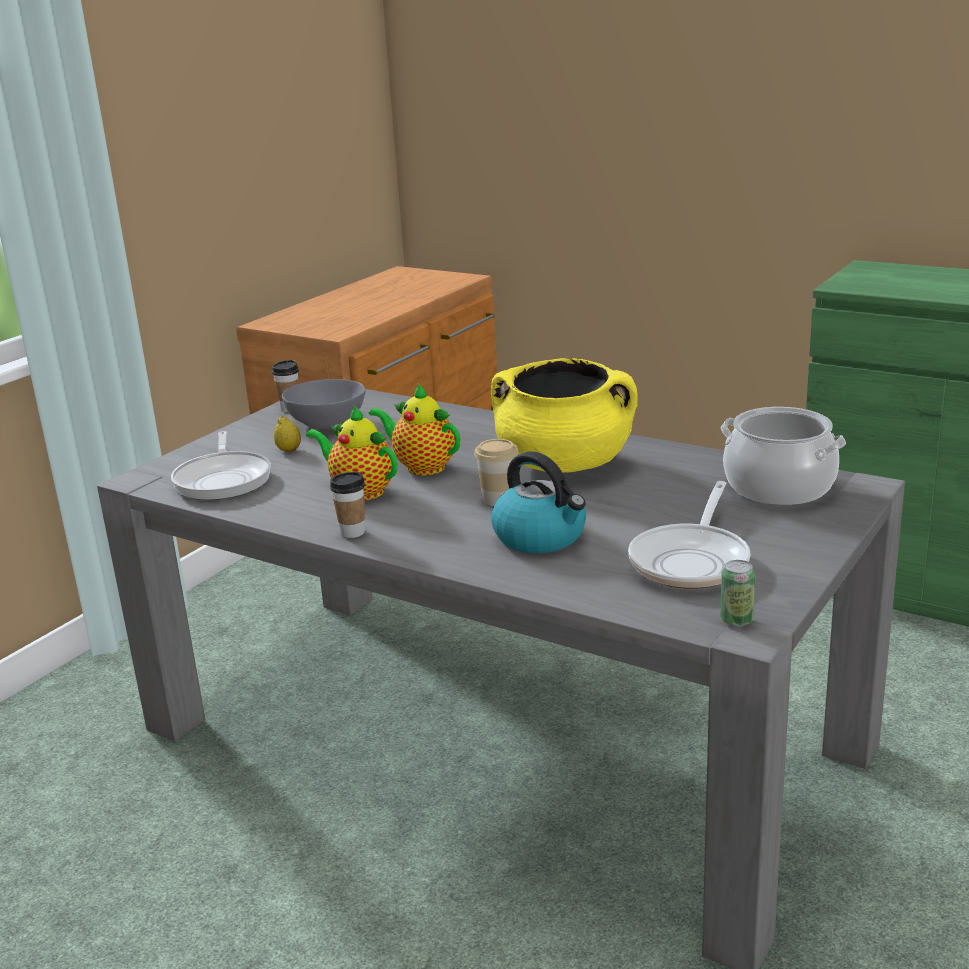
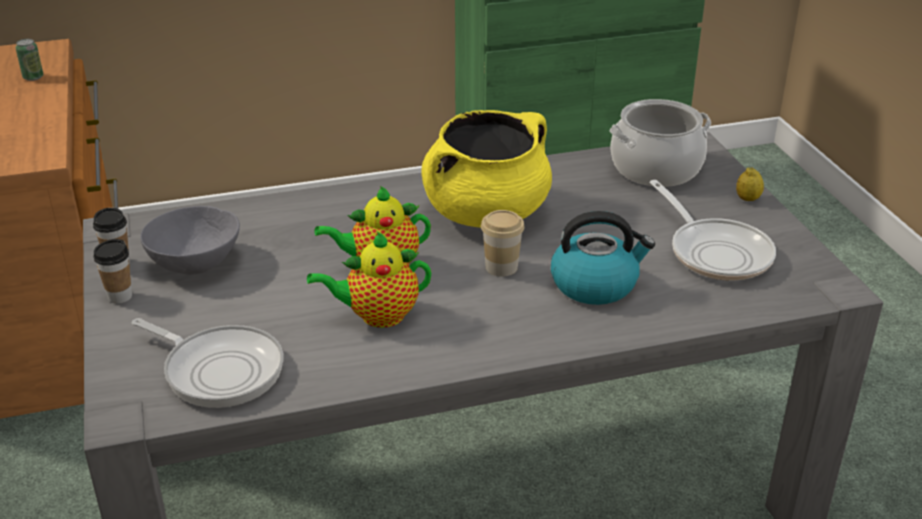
camera: 50 degrees left, 10 degrees up
(289, 450) = (219, 308): lemon -> lemon (747, 199)
(352, 532) = (454, 356): cup -> cup (120, 296)
(736, 620) = (819, 283): can -> can (33, 77)

